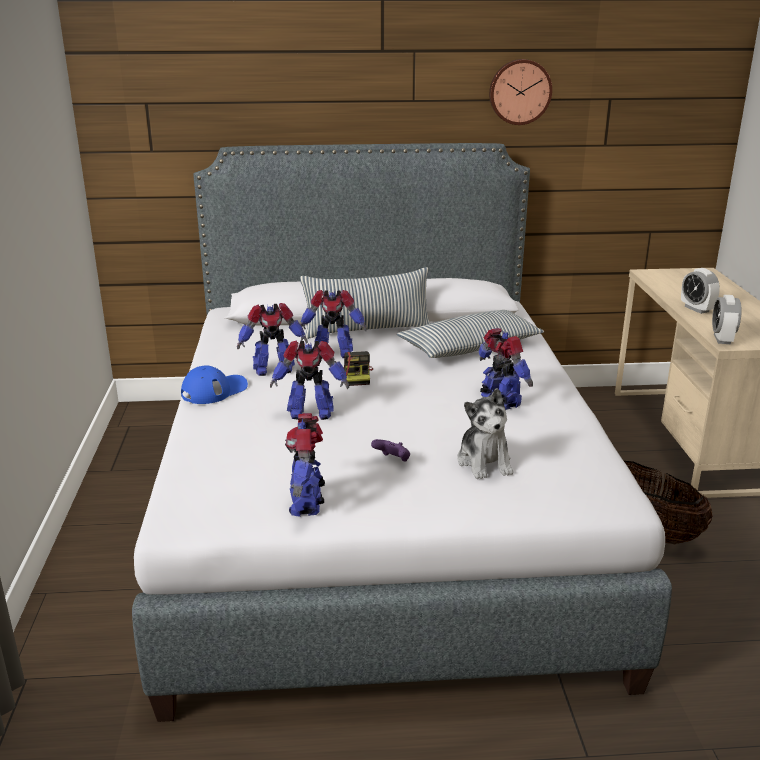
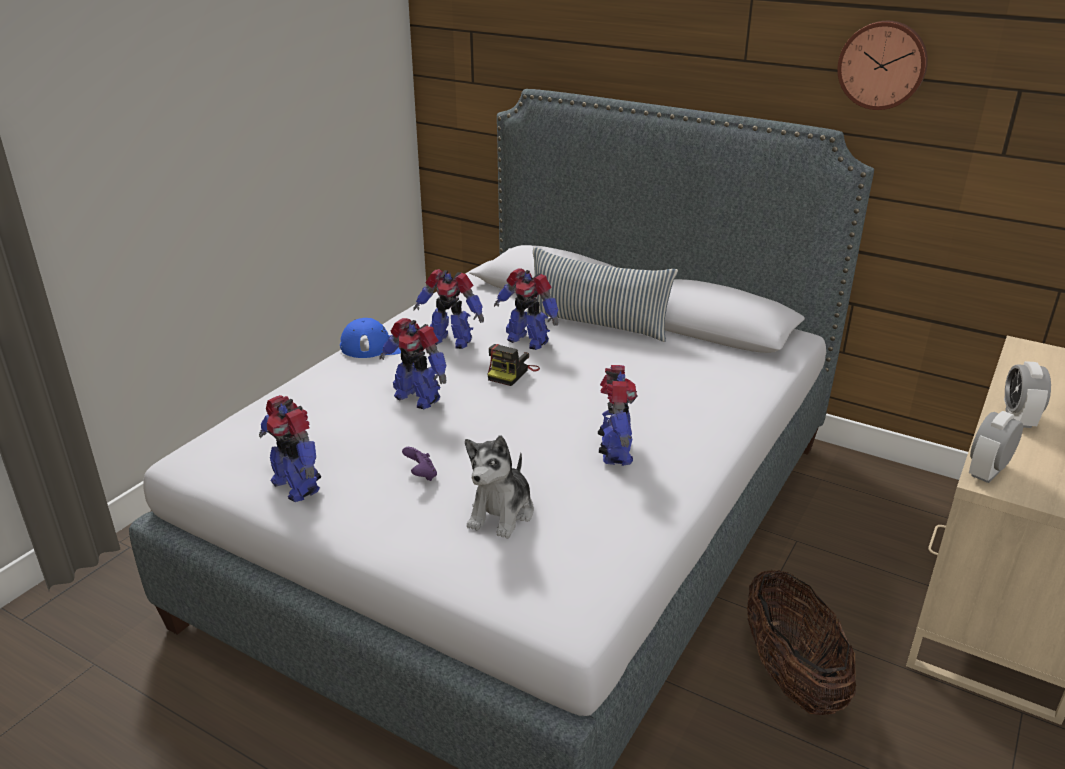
camera: 35 degrees right, 5 degrees up
(307, 502) = (296, 485): toy robot -> toy robot turned 75 degrees counterclockwise
(470, 347) = (675, 378): pillow -> none

